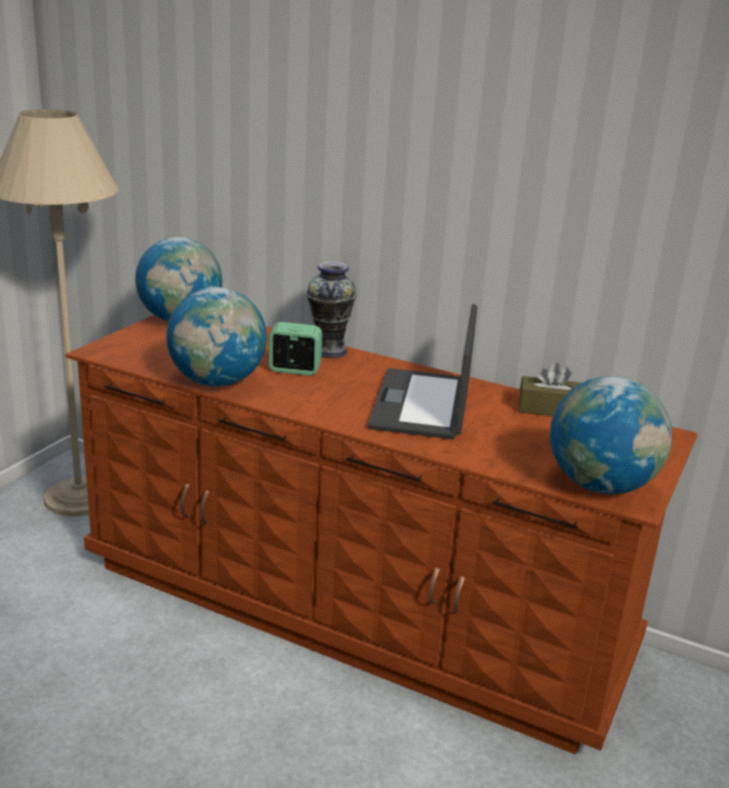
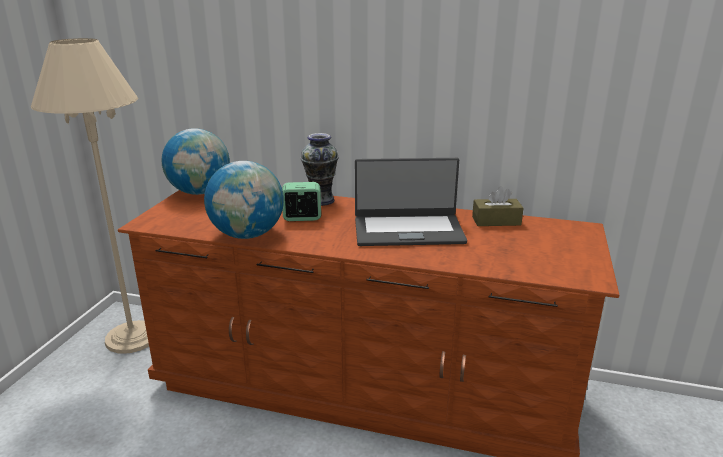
camera: 10 degrees left, 0 degrees up
(423, 404) = (408, 230): laptop -> laptop turned 90 degrees counterclockwise
(601, 486) = (564, 272): globe -> none

